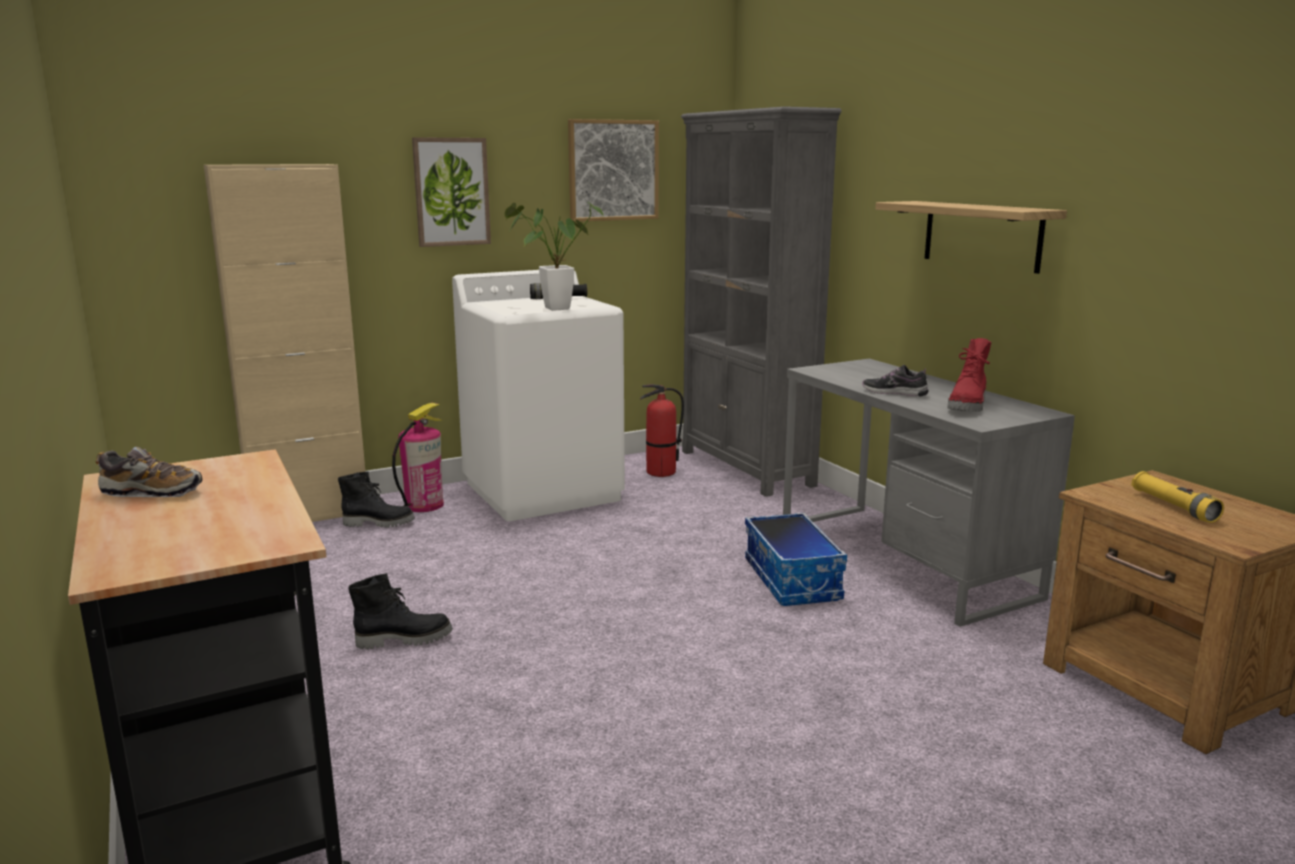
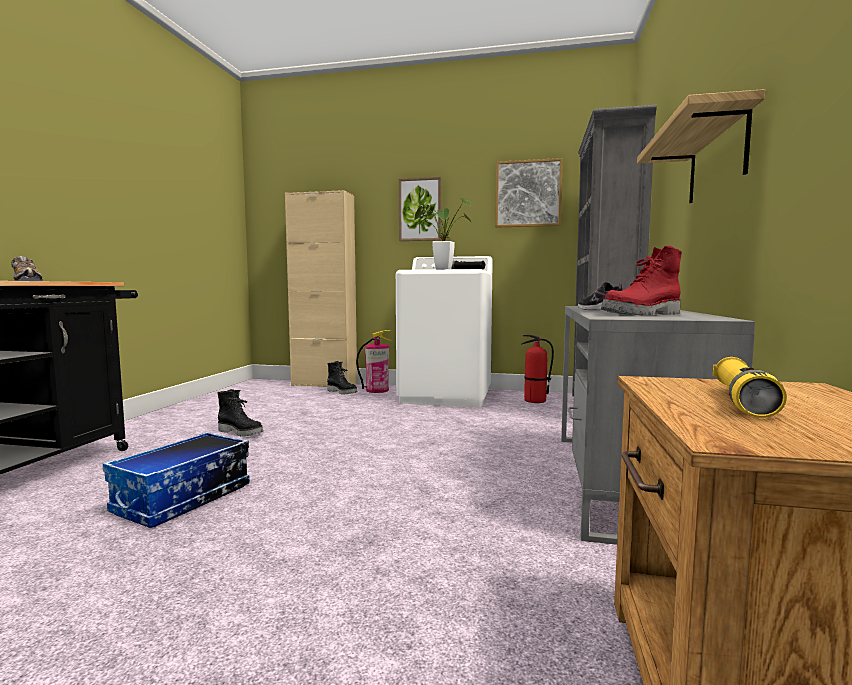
camera: 40 degrees right, 10 degrees down
(793, 580) = (500, 468): storage box -> storage box (183, 499)

